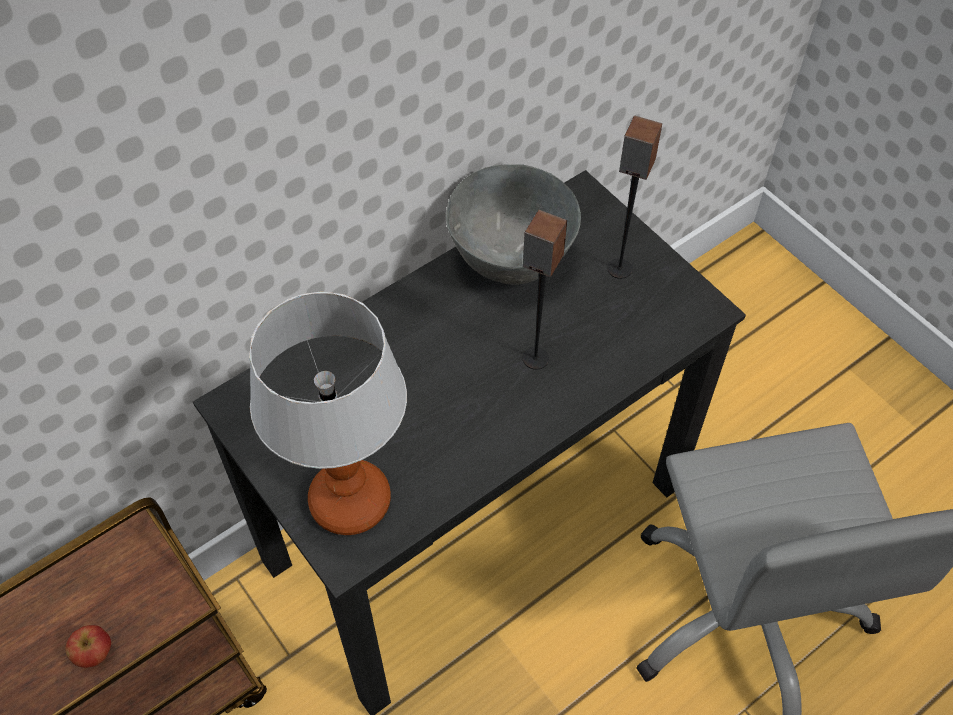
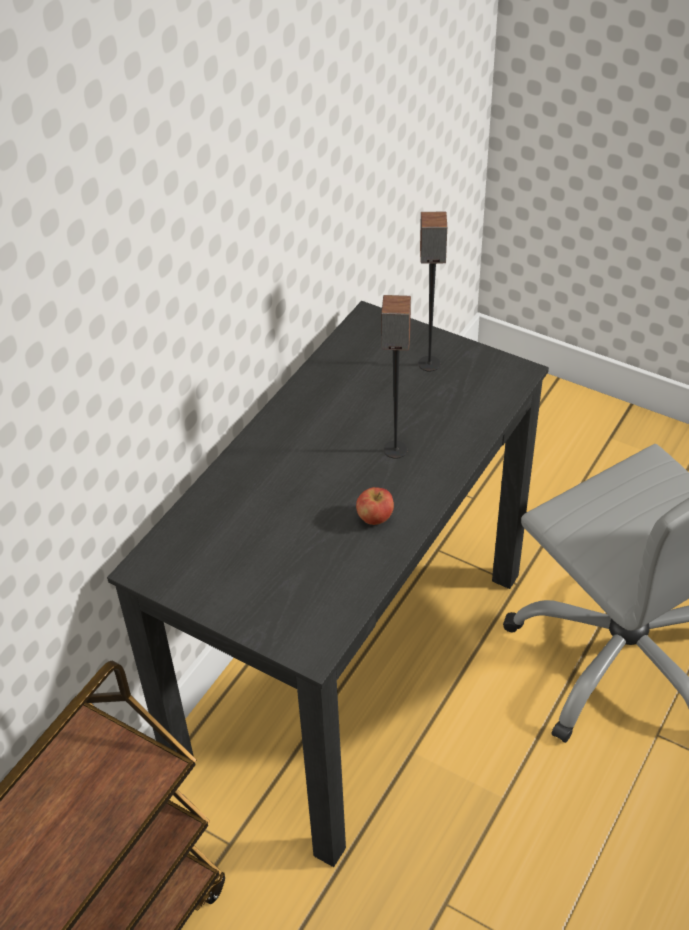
camera: 20 degrees left, 10 degrees down
(94, 653) = (95, 839): apple -> apple (375, 517)
(349, 500) = (292, 606): table lamp -> none
(513, 260) = (336, 383): grey bowl -> none

